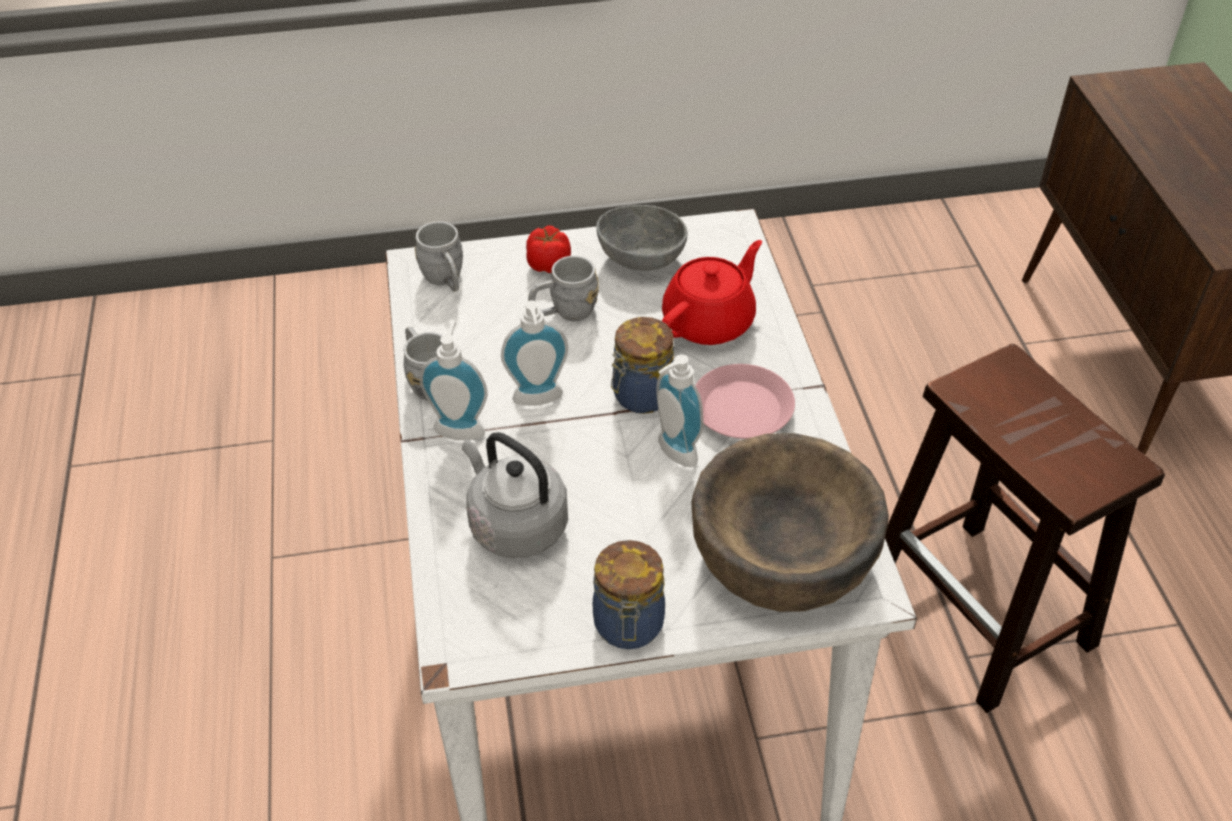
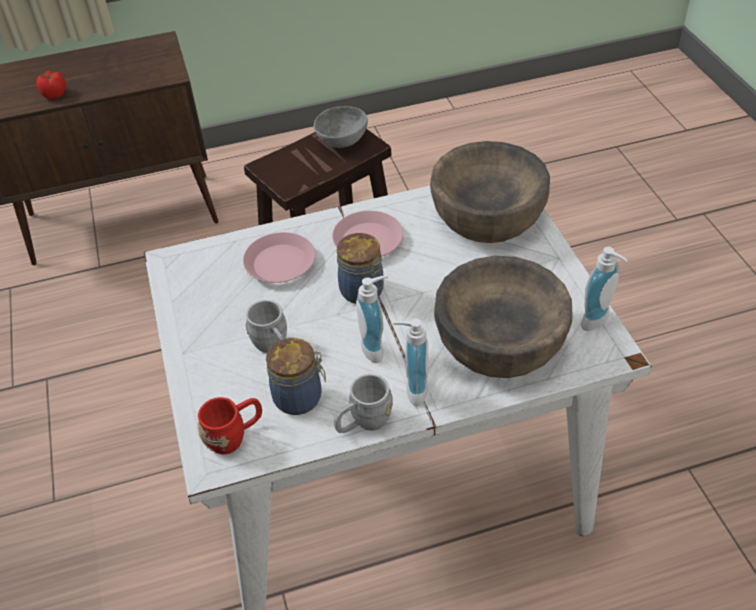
camera: 95 degrees left, 0 degrees up
(446, 280) = (235, 436): grey mug -> red mug
(515, 524) = (500, 341): grey kettle -> brown bowl
(549, 264) = (212, 366): tomato -> tomato (54, 94)
(628, 627) = (564, 274): jar -> jar (300, 397)
(641, 256) = (203, 309): grey bowl -> grey bowl (341, 140)
(672, 454) = (416, 270): soap dispenser -> soap dispenser (598, 322)
(710, 321) = (280, 264): red teapot -> pink plate

